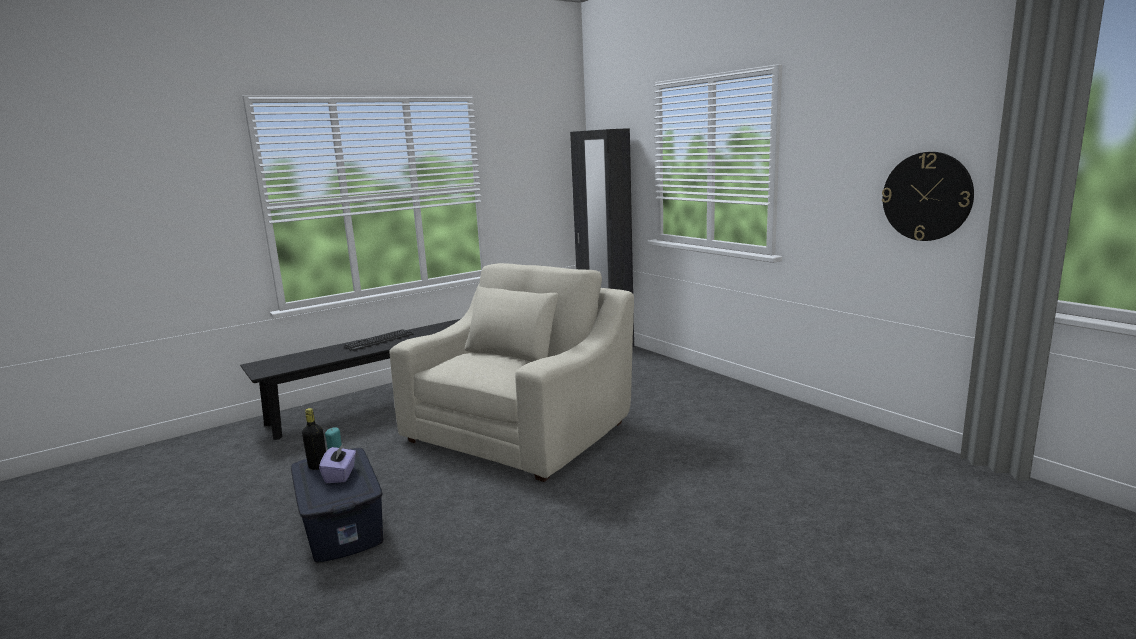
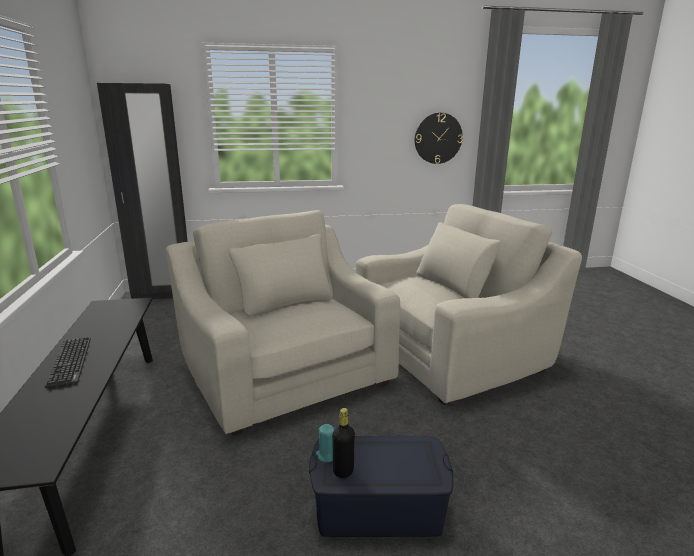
camera: 65 degrees left, 5 degrees up
(340, 475) = (378, 457): purple tissue box -> none
(664, 502) = (450, 351): none -> beige armchair

